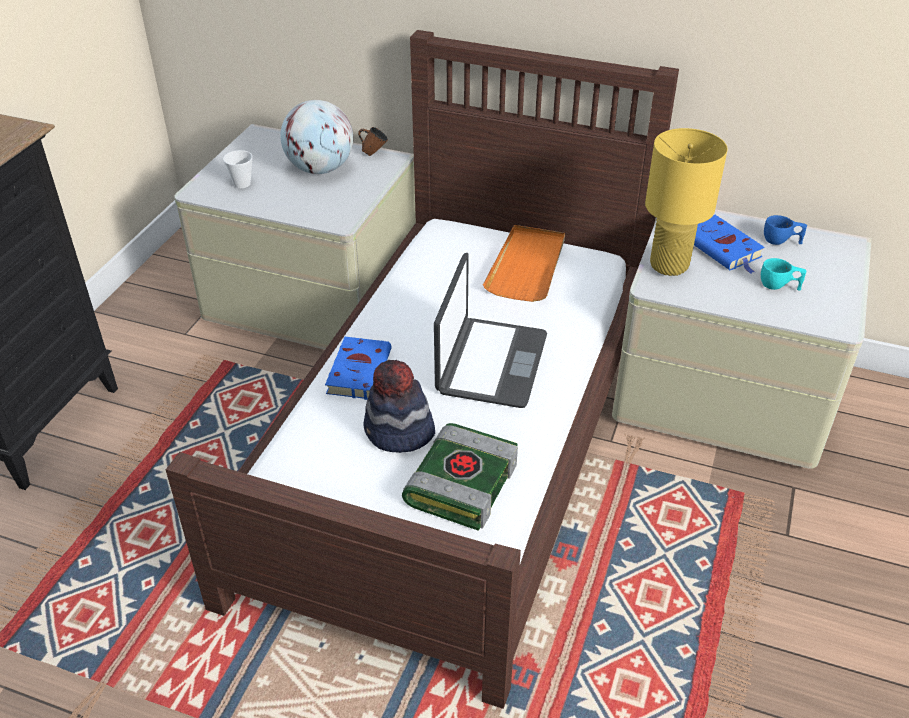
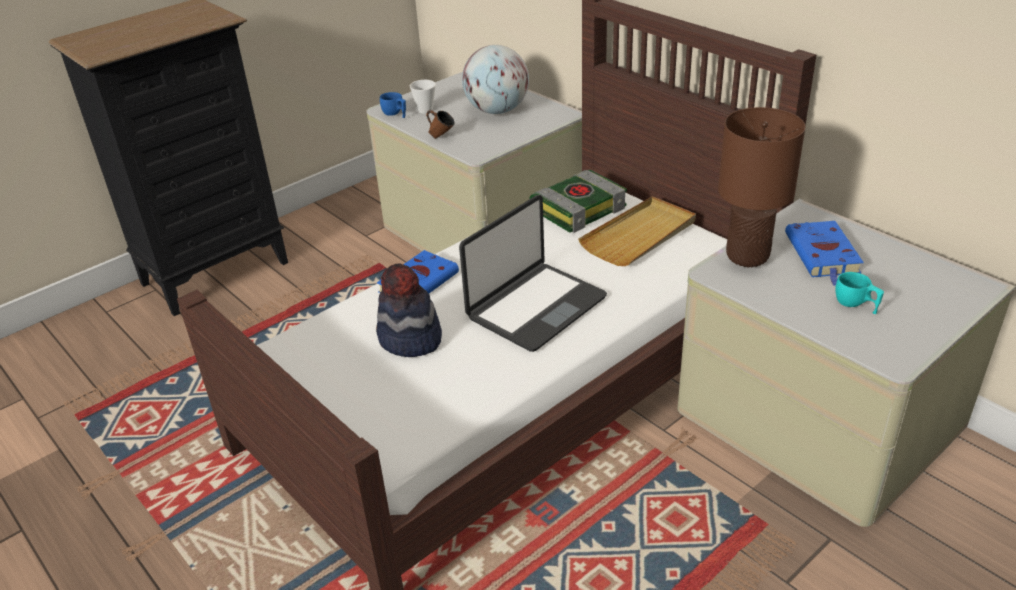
camera: 30 degrees right, 5 degrees down
(374, 153) = (553, 107): brown mug -> brown mug (441, 137)
(461, 482) = (426, 395): book -> book (578, 208)
(527, 266) = (639, 235): orange tray -> beige tray
(668, 268) = (747, 259): yellow table lamp -> brown table lamp
(781, 241) = (898, 264): blue cup -> blue cup (395, 114)

